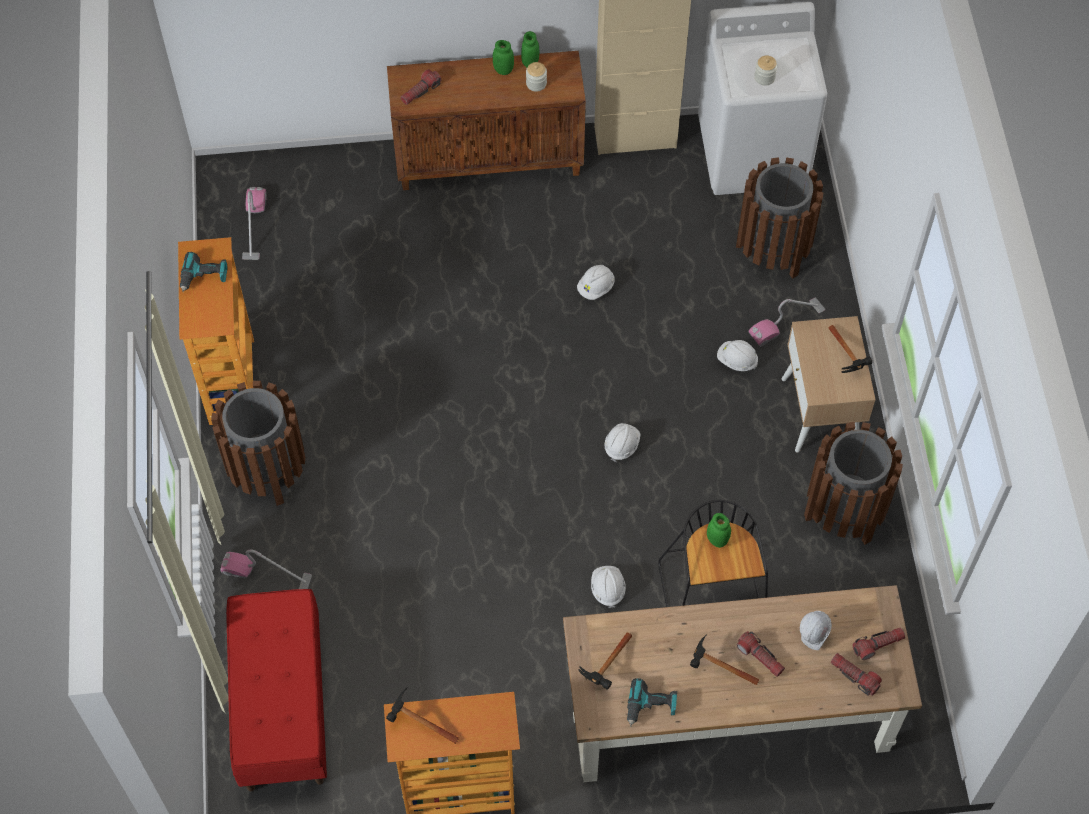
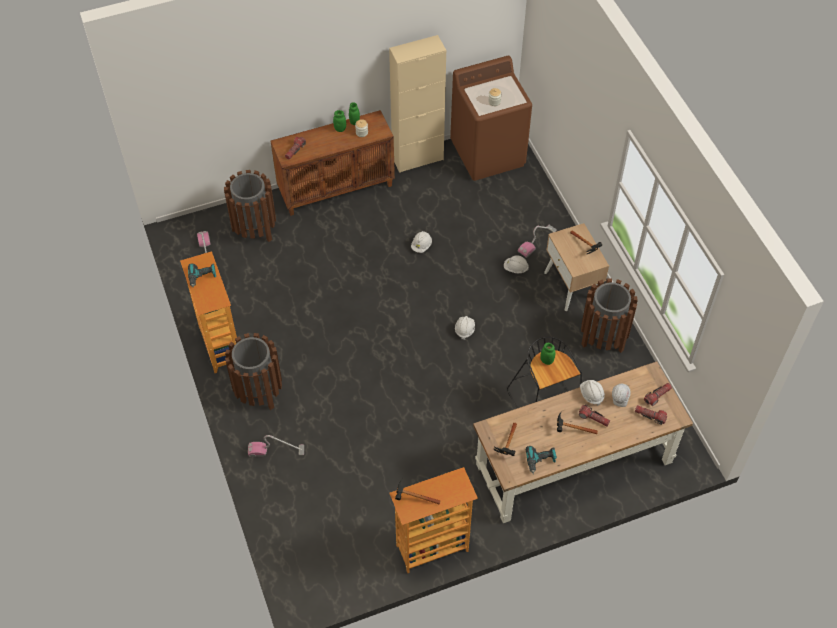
camera: 15 degrees left, 5 degrees down
(281, 706) = (309, 524): red bench -> none
(607, 589) = (482, 411): white hard hat -> white hard hat (591, 395)
(753, 152) = (488, 153): white washing machine -> brown washing machine
(773, 251) = (516, 204): brown trash can -> brown trash can (255, 229)

